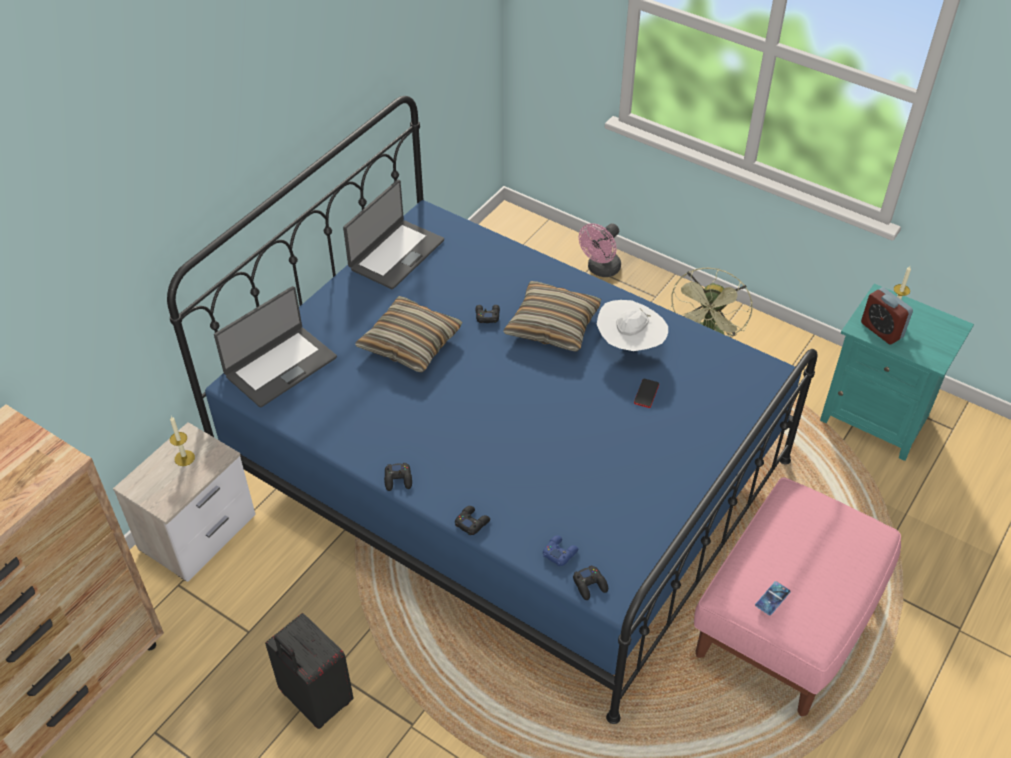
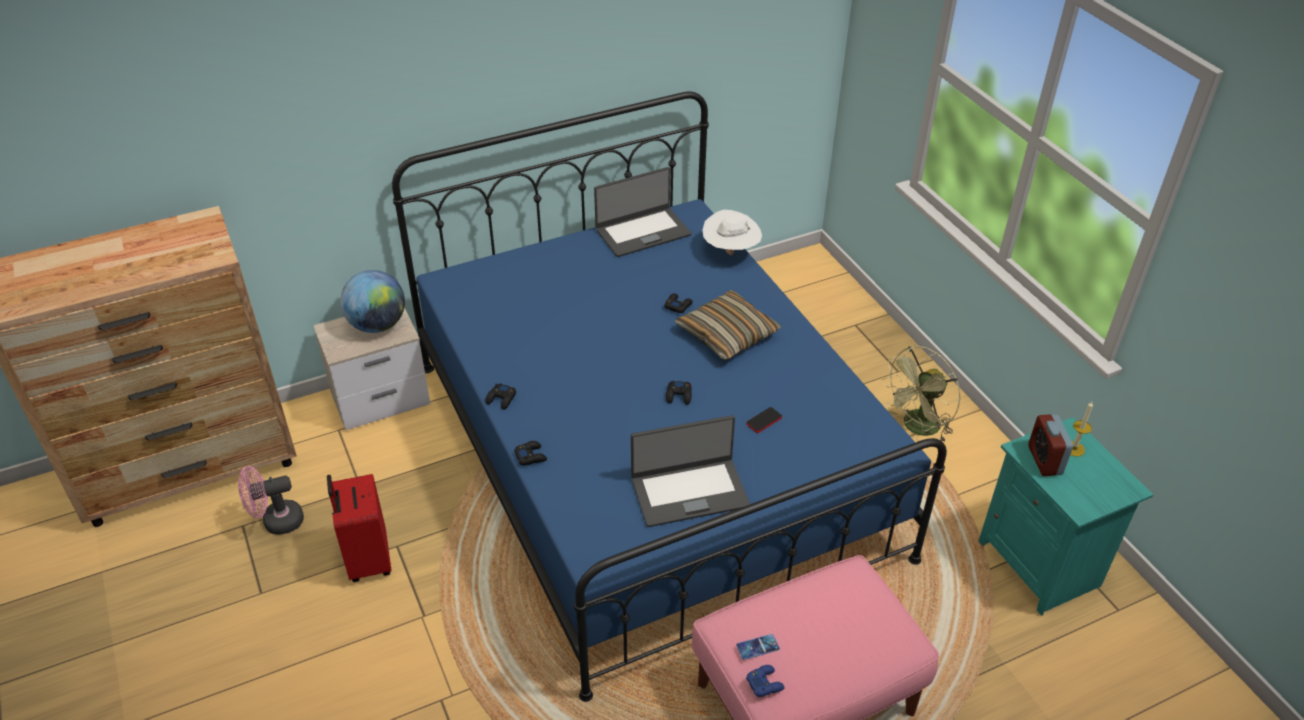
camera: 30 degrees right, 5 degrees down
(184, 458) = (377, 325): candle -> globe
(280, 366) = (483, 280): laptop -> laptop (689, 491)
(315, 700) = (367, 560): black suitcase -> red suitcase
(410, 343) = (597, 302): pillow -> none
(559, 552) = (581, 511): blue game controller -> blue game controller (765, 683)
(590, 585) = (585, 548): black game controller -> black game controller (679, 395)
(600, 270) = (863, 330): pink fan -> pink fan (276, 522)
(630, 345) = (782, 376): white hat -> white hat (730, 252)

